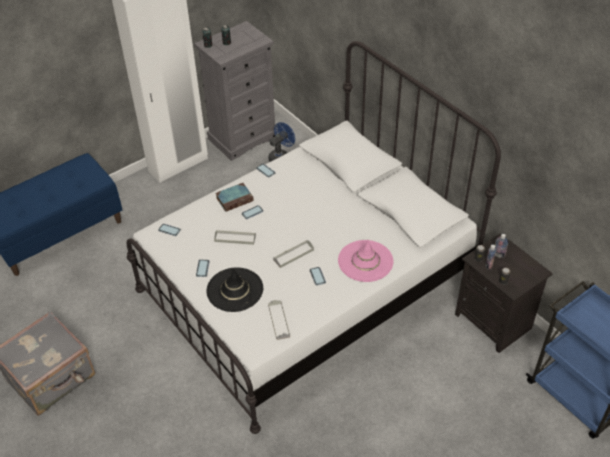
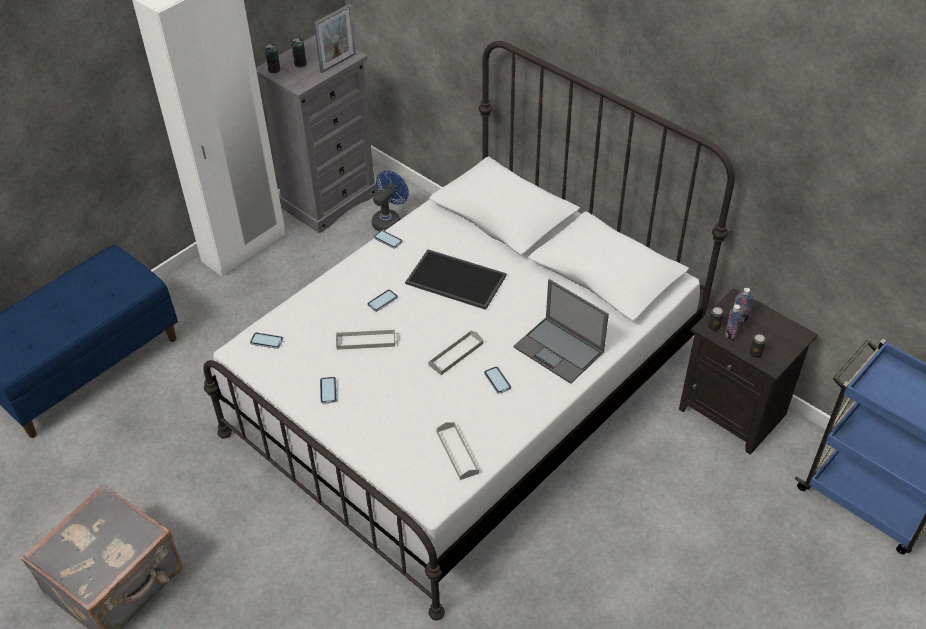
camera: 10 degrees left, 0 degrees up
(235, 199) = (353, 284): book -> none
(235, 290) = (382, 415): black hat -> none
(252, 44) = (338, 63): none -> picture frame
(304, 204) = (454, 280): none -> tray
(365, 261) = (559, 350): pink hat -> laptop

